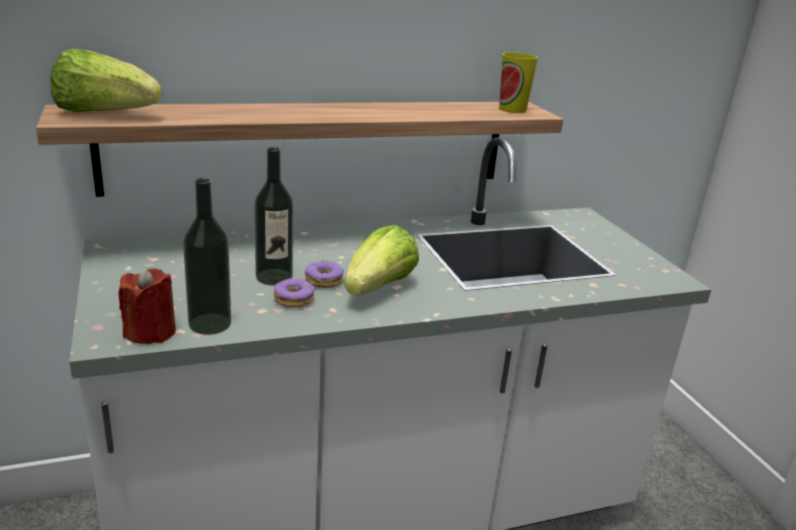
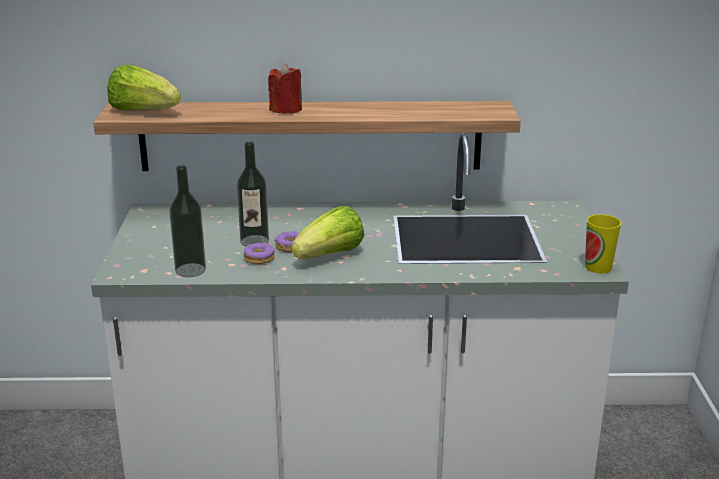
camera: 20 degrees right, 0 degrees up
(150, 332) = (148, 272): red candle -> red candle (286, 109)
(512, 109) = (481, 110): cup -> cup (598, 267)

